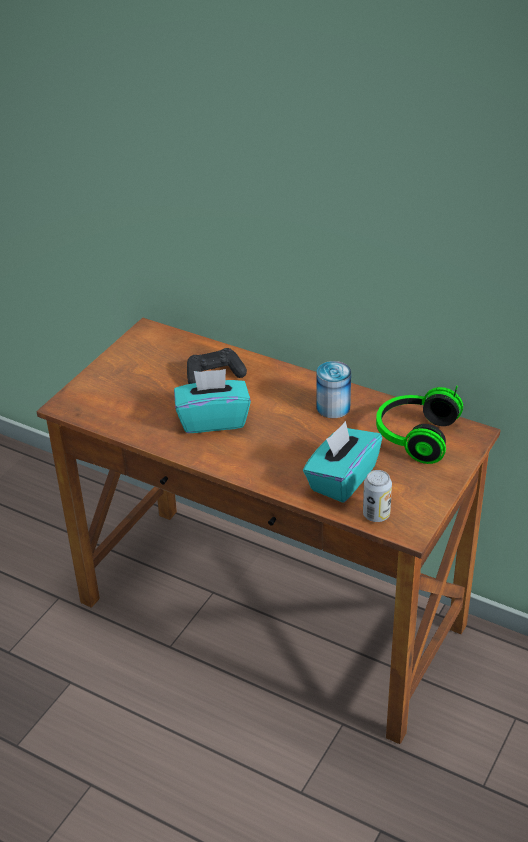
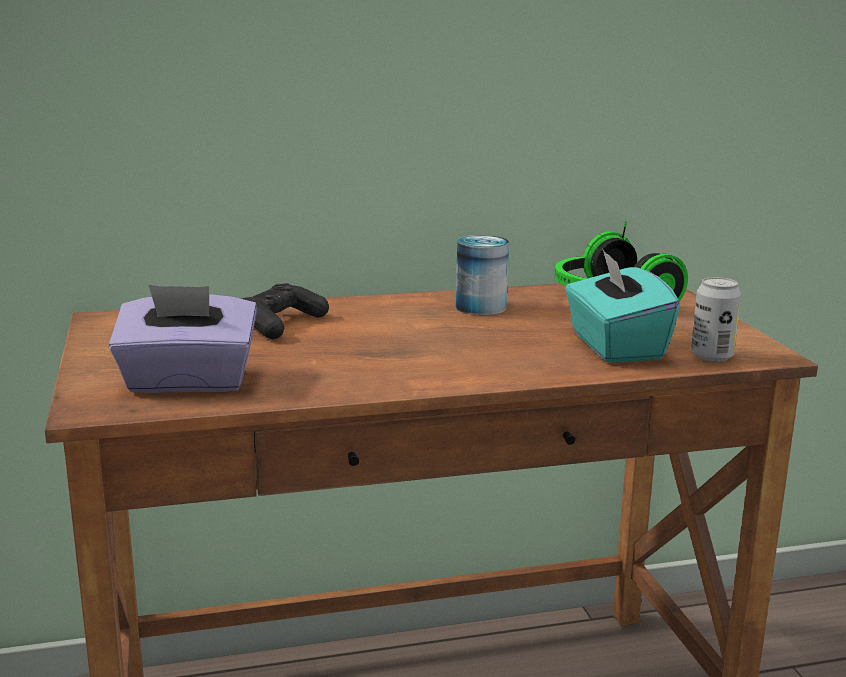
camera: 45 degrees left, 20 degrees down
(118, 405) = (188, 382): none -> purple tissue box
(213, 420) = (358, 354): turquoise tissue box -> none

